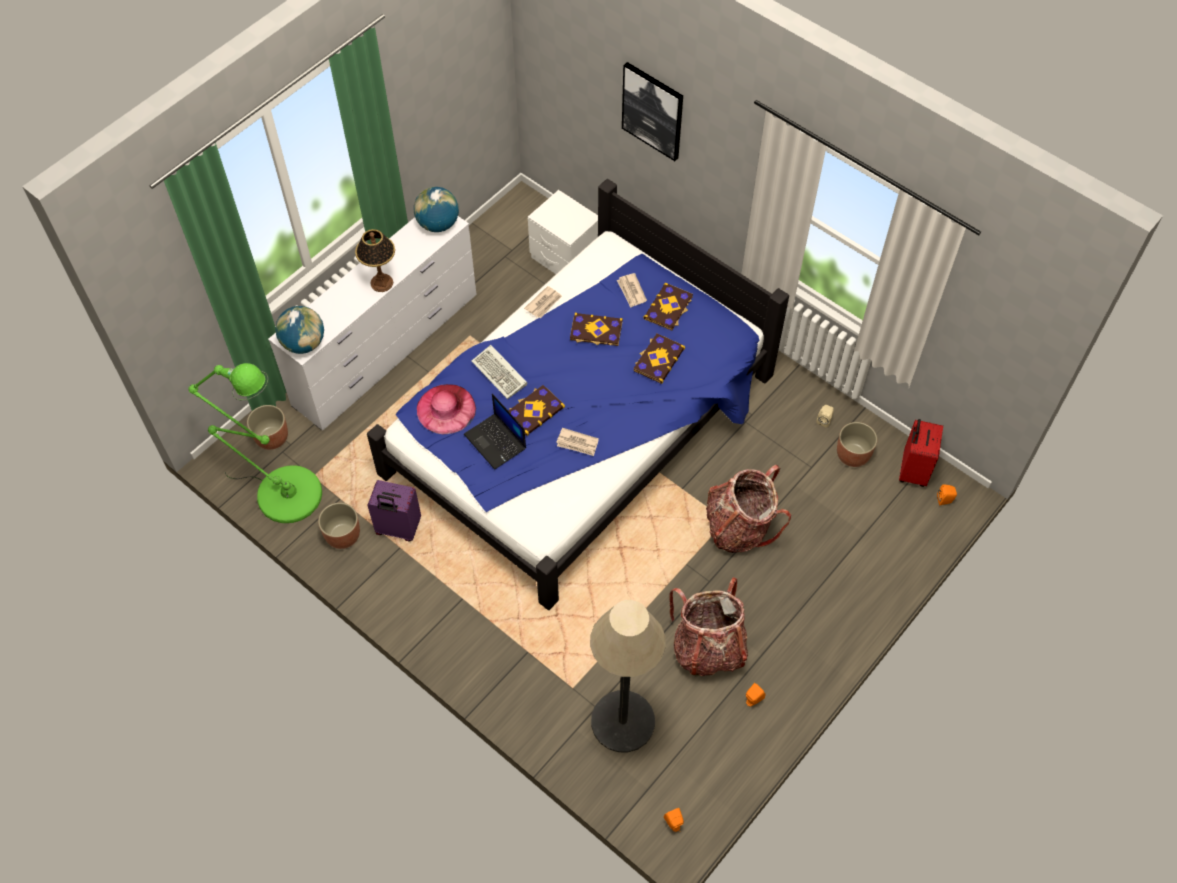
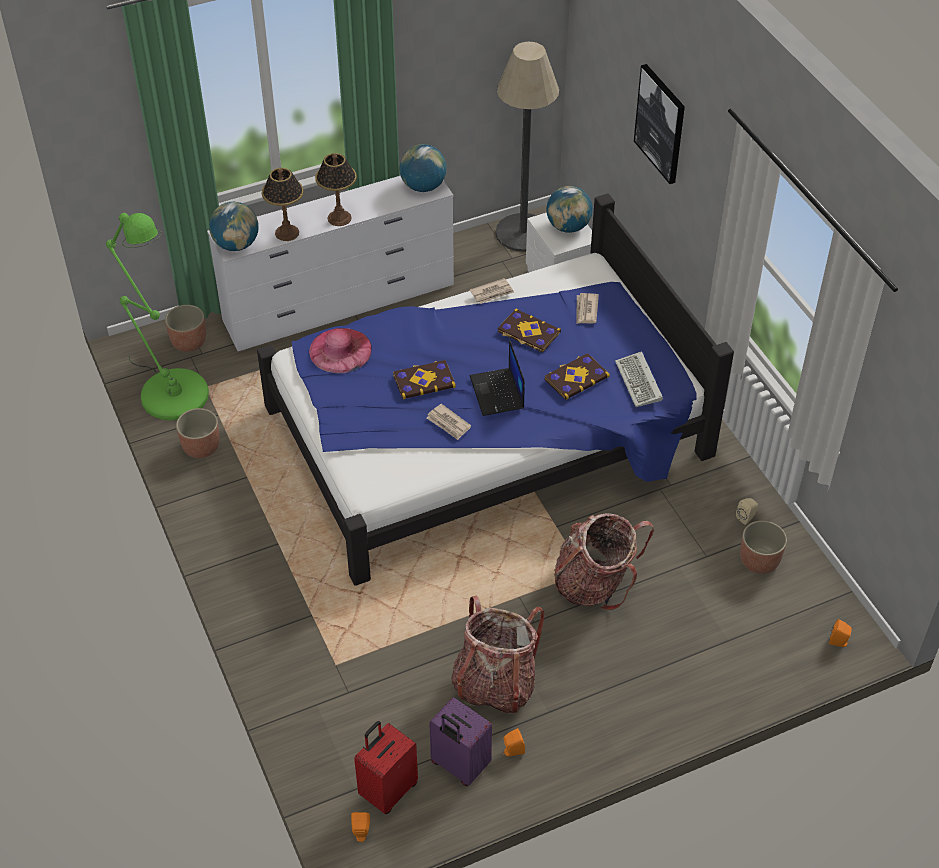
camera: 25 degrees right, 10 degrees down
(343, 315) = (287, 233): none -> table lamp
(398, 529) = (255, 460): purple suitcase -> purple suitcase (459, 765)
(496, 441) = (370, 394): laptop -> laptop (498, 393)
(501, 374) = (411, 338): keyboard -> keyboard (640, 383)
(567, 213) = (568, 227): none -> globe
(623, 721) = (367, 716): floor lamp -> floor lamp (523, 233)
(669, 308) = (615, 337): book -> none
(912, 470) = (817, 599): red suitcase -> red suitcase (387, 790)

